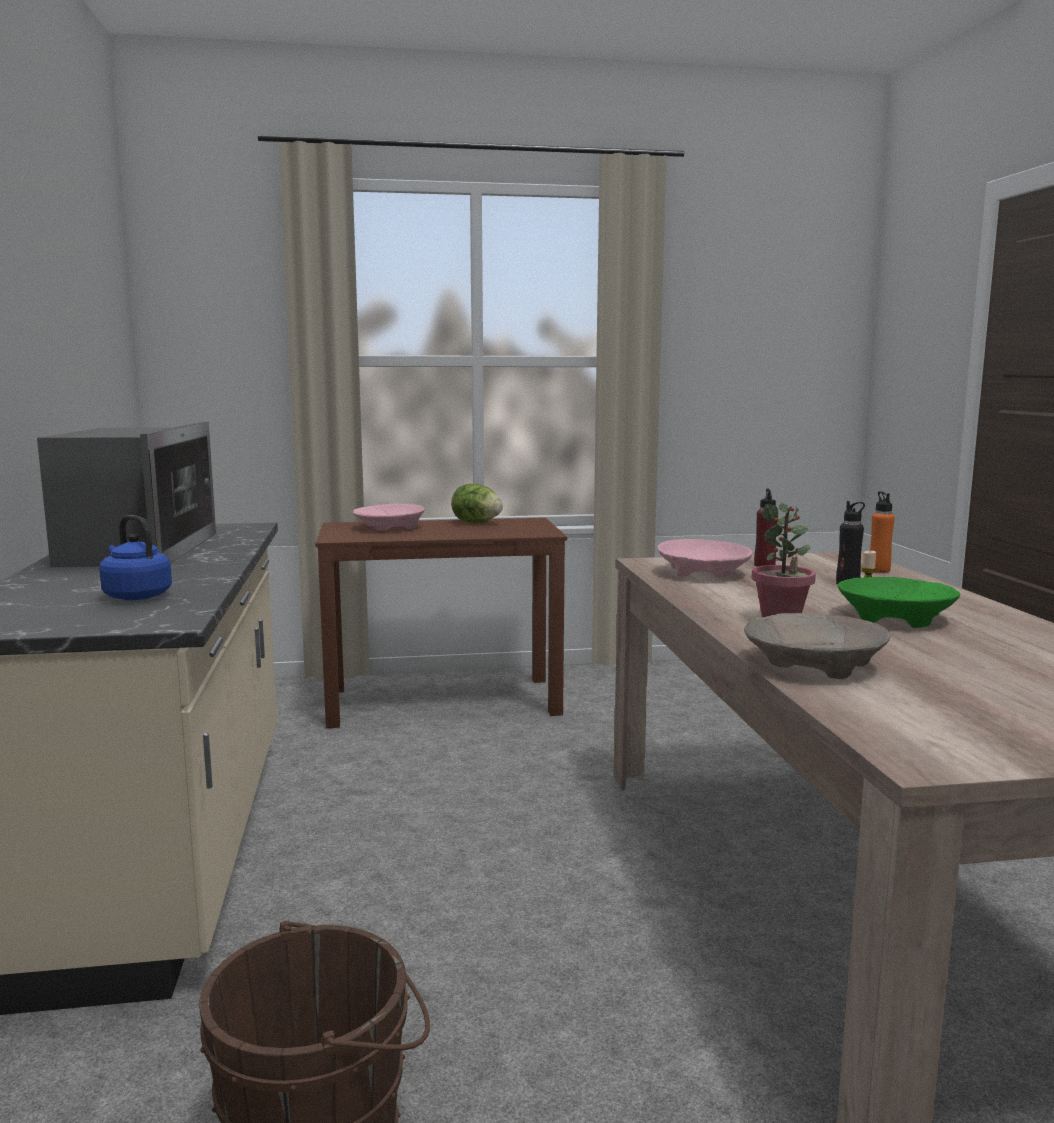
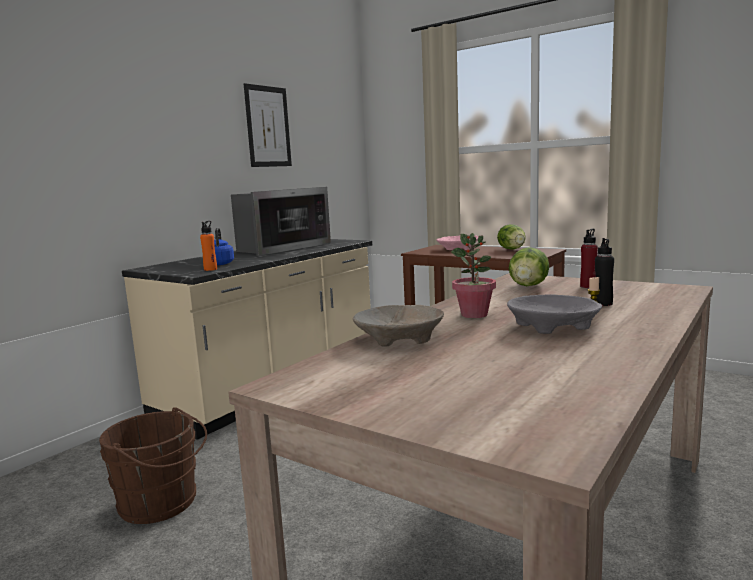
camera: 45 degrees right, 0 degrees up
(43, 287) = (268, 126): none -> picture
(704, 573) = (528, 286): pink bowl -> lettuce
(879, 570) = (668, 299): orange bottle -> orange bottle (210, 269)
(894, 617) = (552, 326): green bowl -> grey bowl

